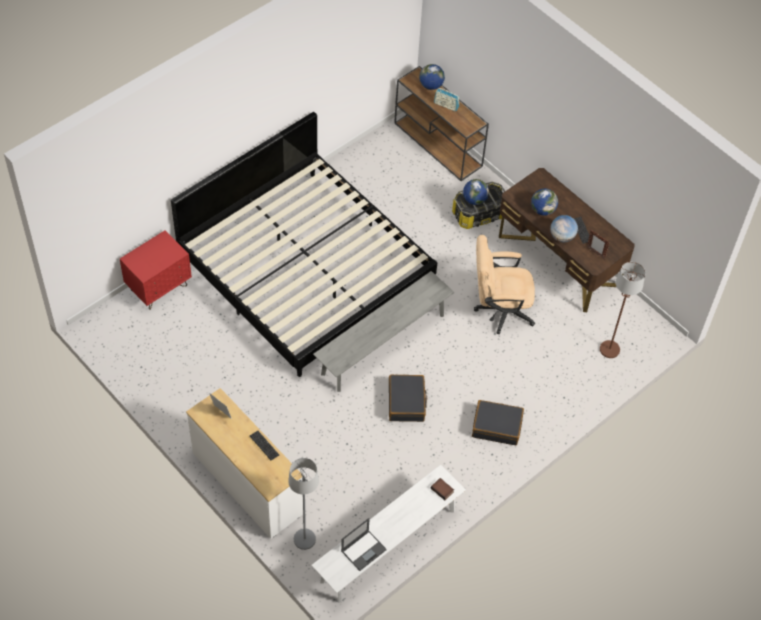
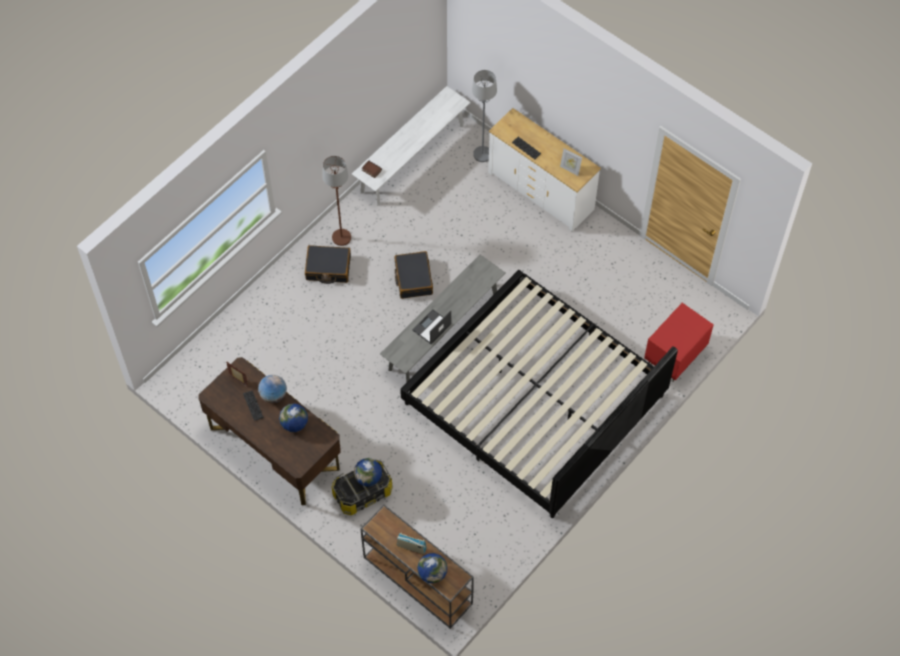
camera: 175 degrees right, 5 degrees up
(364, 550) = (430, 117): laptop -> laptop (431, 327)
(499, 310) = (333, 383): beige office chair -> none
(609, 350) = (222, 357): brown floor lamp -> brown floor lamp (341, 237)

